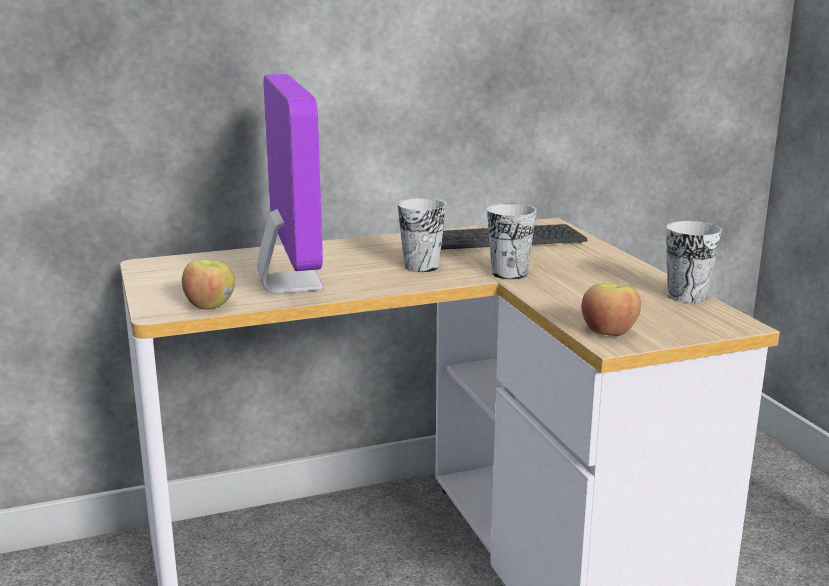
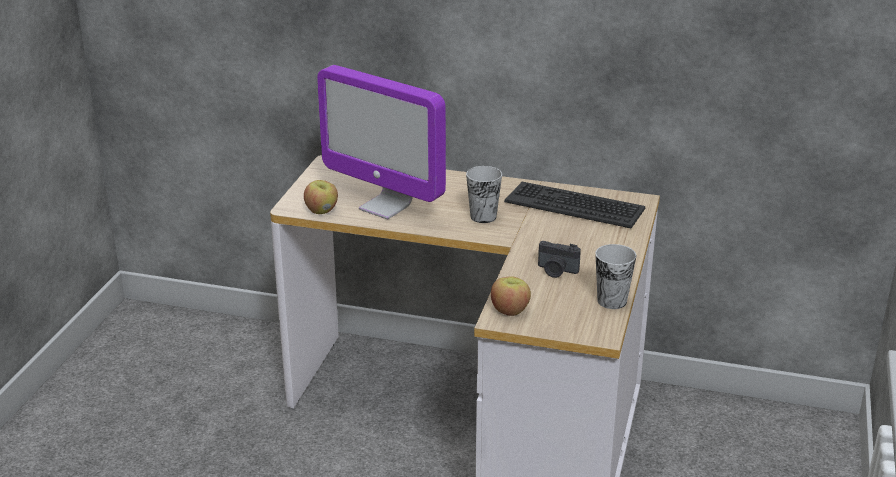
camera: 35 degrees right, 10 degrees up
(290, 284) = (385, 207): monitor -> monitor turned 105 degrees clockwise
(509, 273) = (529, 241): cup -> none
(585, 288) = (556, 271): none -> camera

